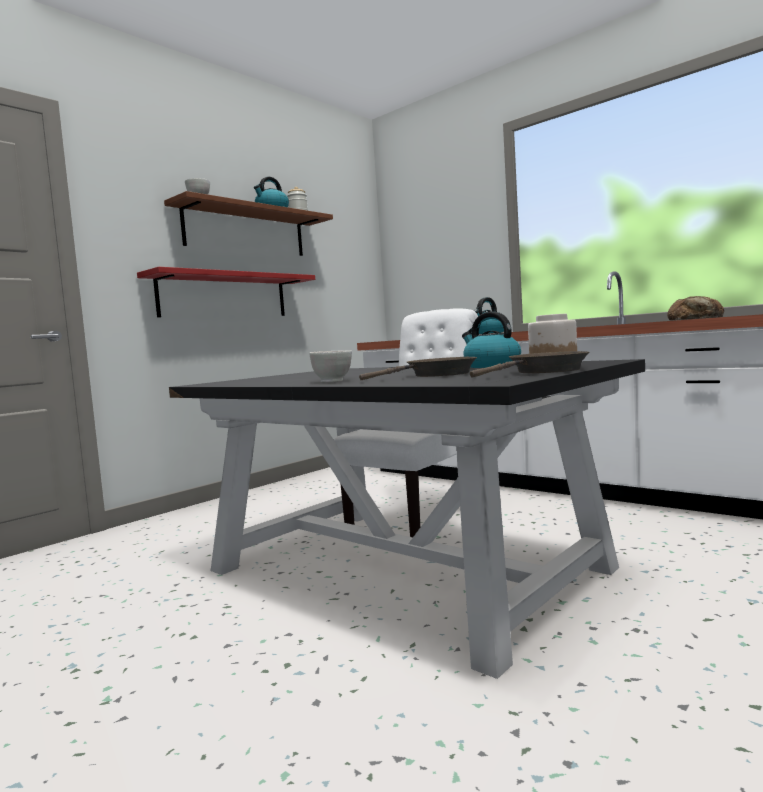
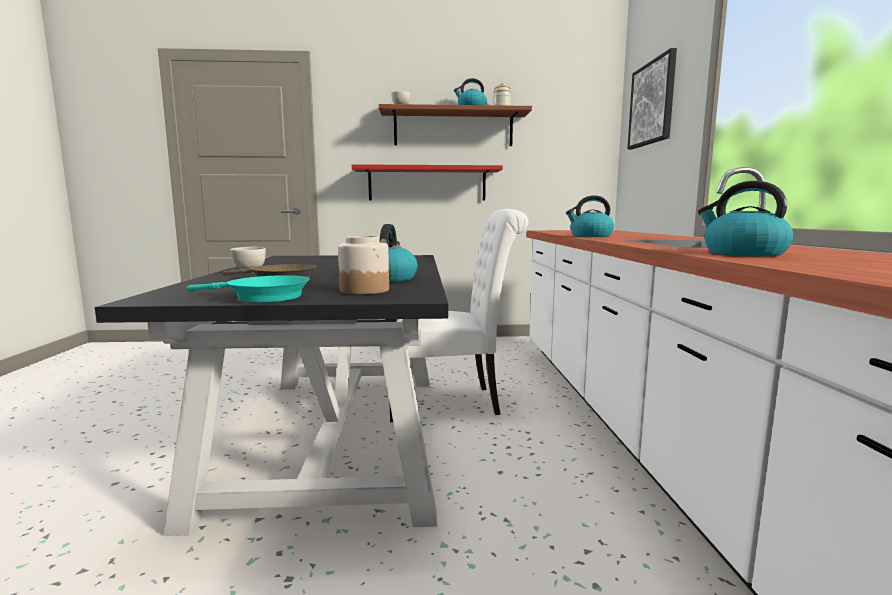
camera: 45 degrees right, 5 degrees up
(431, 224) = (652, 103): none -> picture
(543, 371) = (262, 297): brown frying pan -> turquoise frying pan
(697, 318) = (742, 253): bread -> kettle

